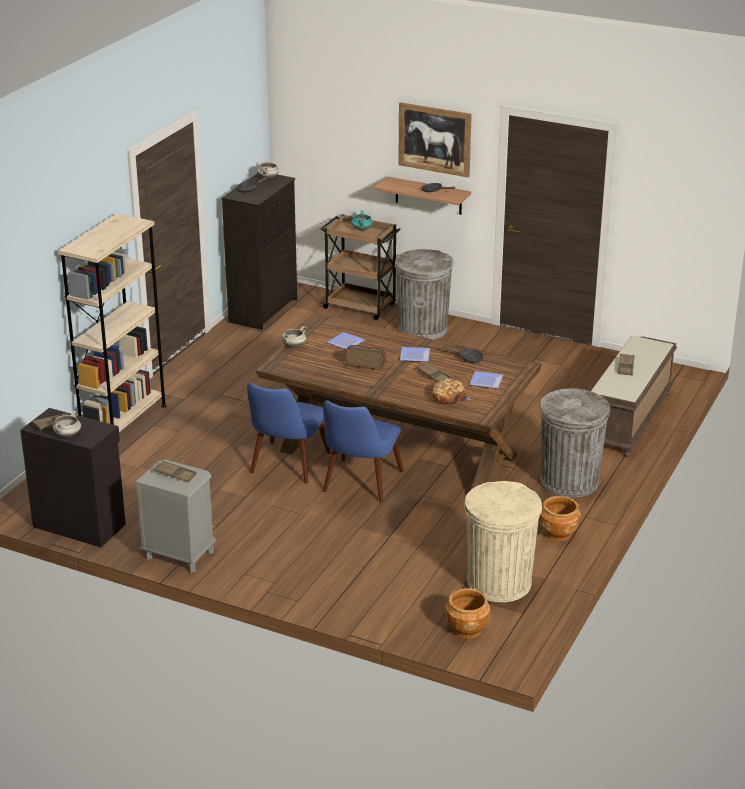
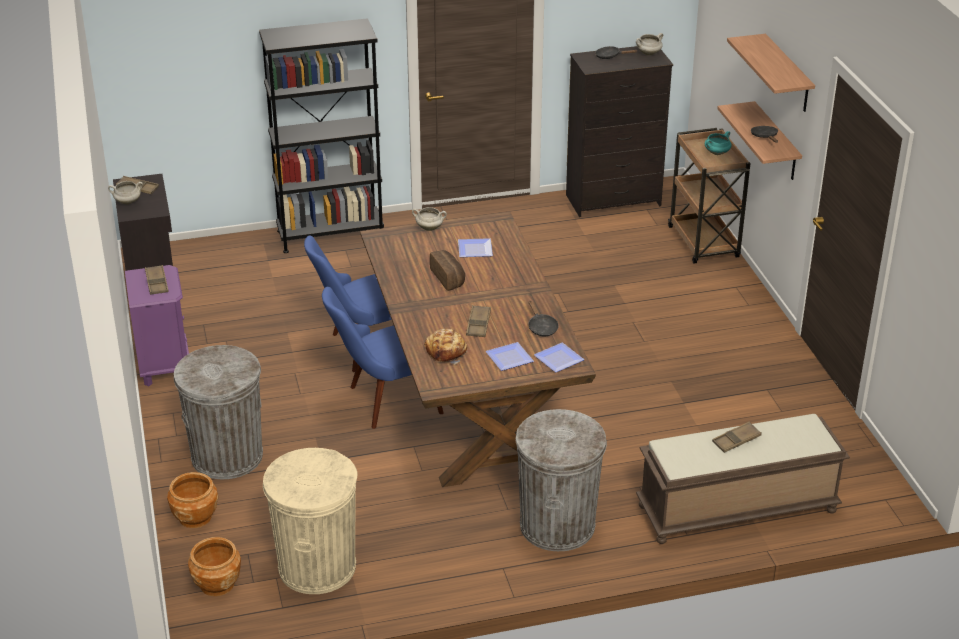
camera: 50 degrees right, 5 degrees up
(124, 422) = (330, 235): beige bookcase -> black bookcase
(179, 555) = (164, 365): grey nightstand -> purple nightstand
(414, 355) = (503, 295): plate -> plate (559, 358)
(422, 329) = (719, 296): grey trash can -> grey trash can (227, 456)
(434, 139) = (787, 74): picture -> shelf
(559, 533) = (450, 564): brown planter -> brown planter (195, 517)

